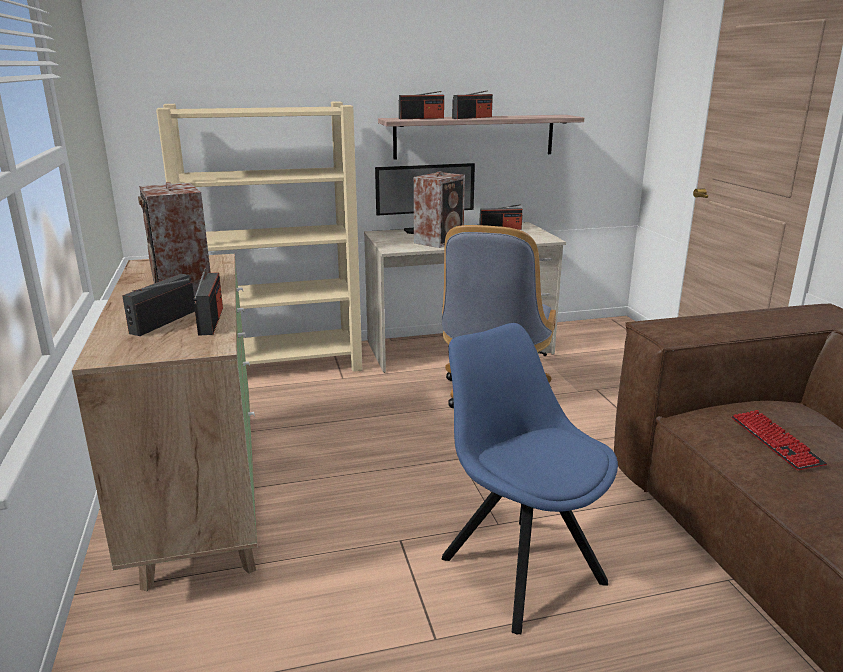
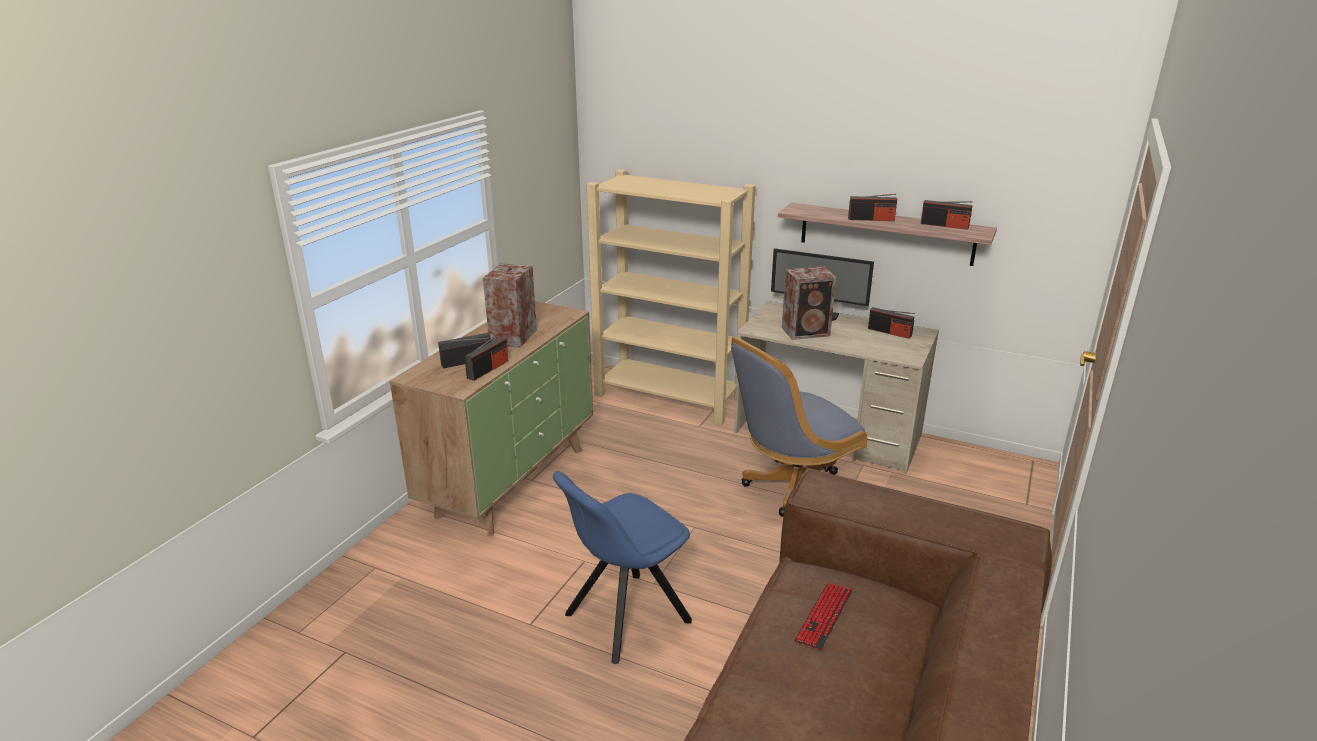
camera: 40 degrees right, 5 degrees up
(421, 118) = (821, 212): radio -> radio (944, 225)
(520, 570) = (626, 617): blue chair -> blue chair turned 135 degrees counterclockwise

